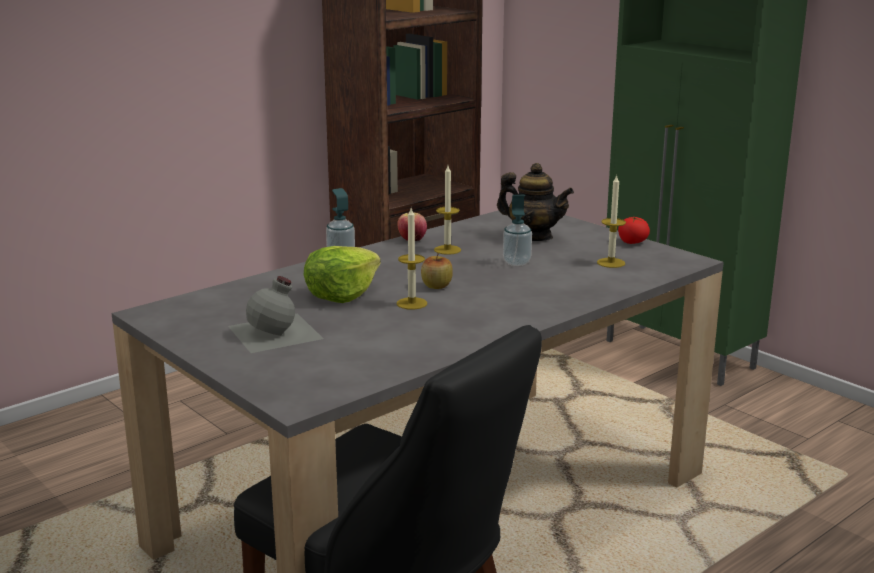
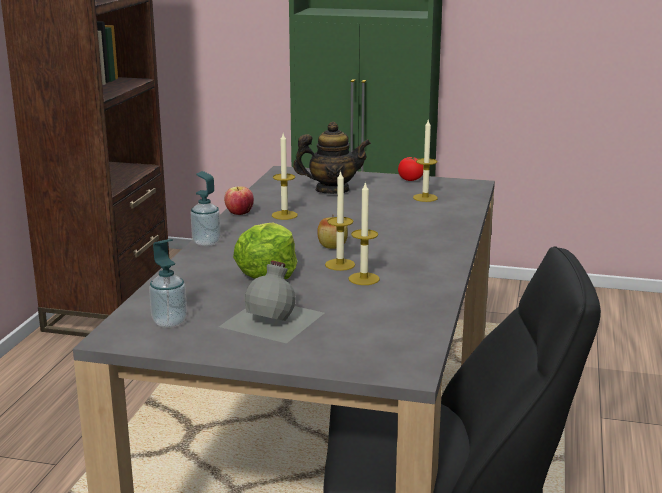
camera: 35 degrees left, 0 degrees up
(408, 320) = (364, 279): none -> candle
(516, 262) = (358, 213): soap dispenser -> soap dispenser (169, 322)

